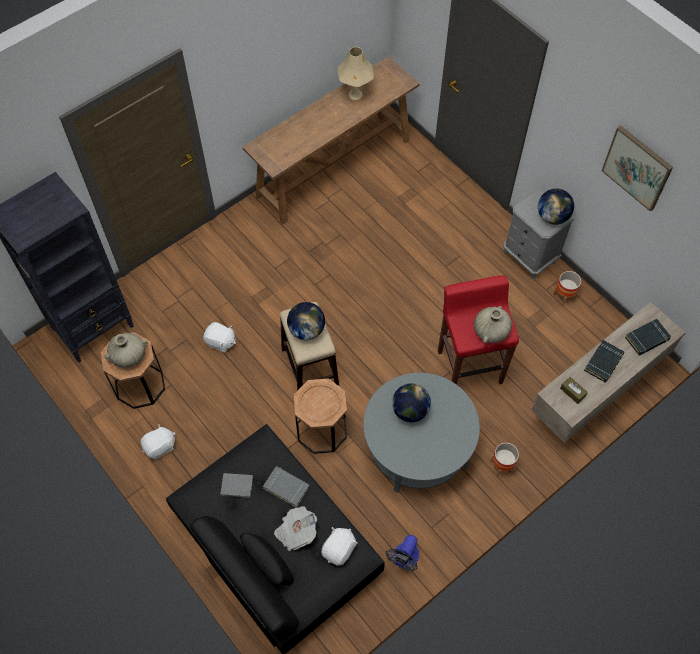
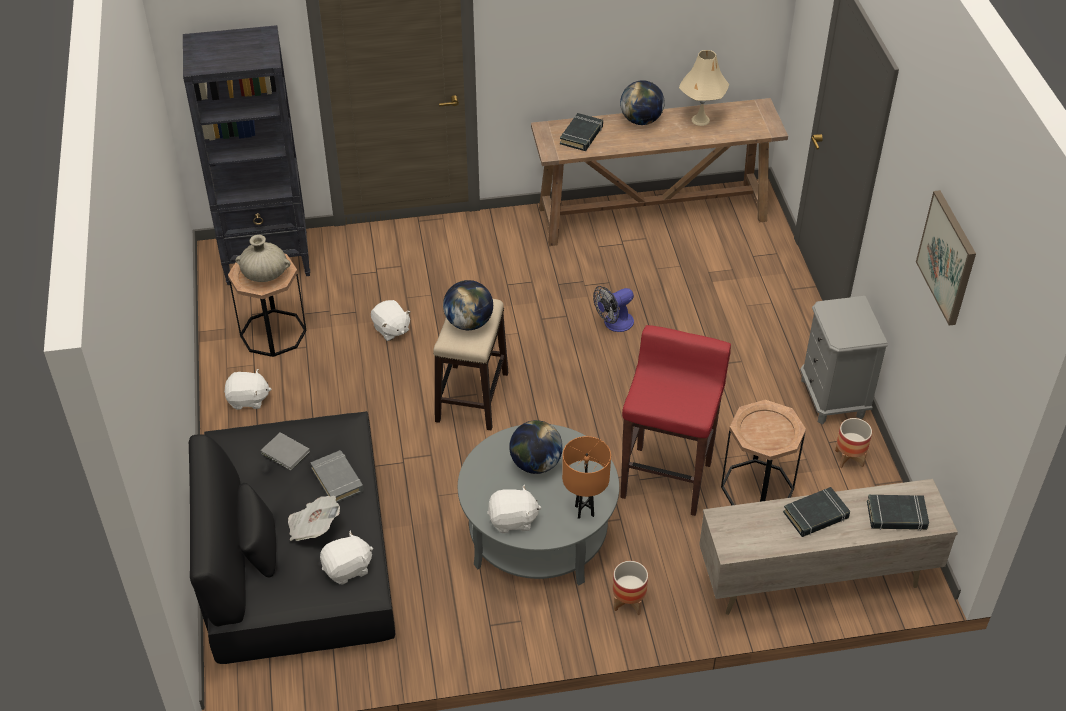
camera: 30 degrees right, 15 degrees down
(285, 142) = (581, 135): none -> black book
(321, 430) = (437, 464): brown side table -> brown side table (757, 488)
(404, 559) = (432, 641): fan -> fan (614, 324)
(424, 460) = (513, 520): none -> white plush toy
(462, 429) = (584, 511): none -> orange table lamp
(491, 331) = (679, 404): beige vase -> none
(552, 216) = (859, 330): globe -> globe (641, 120)
(572, 392) = (750, 528): brown tissue box -> none

